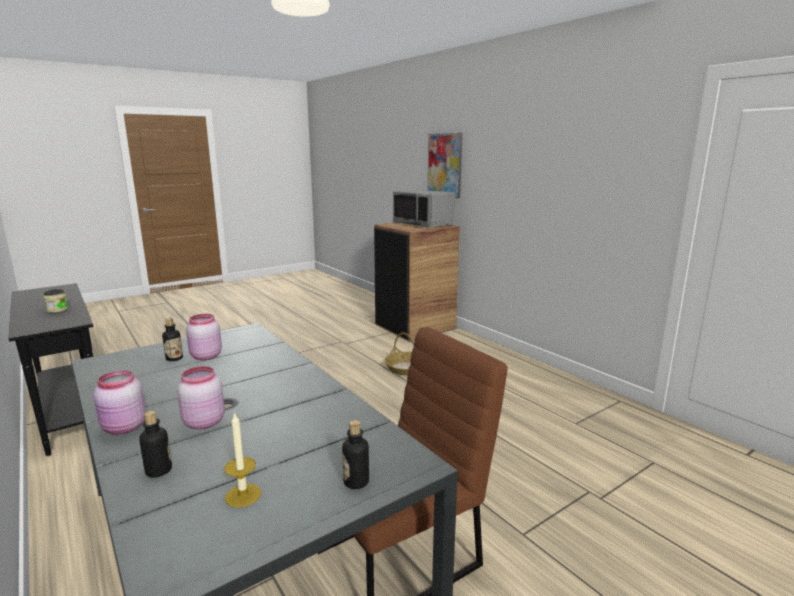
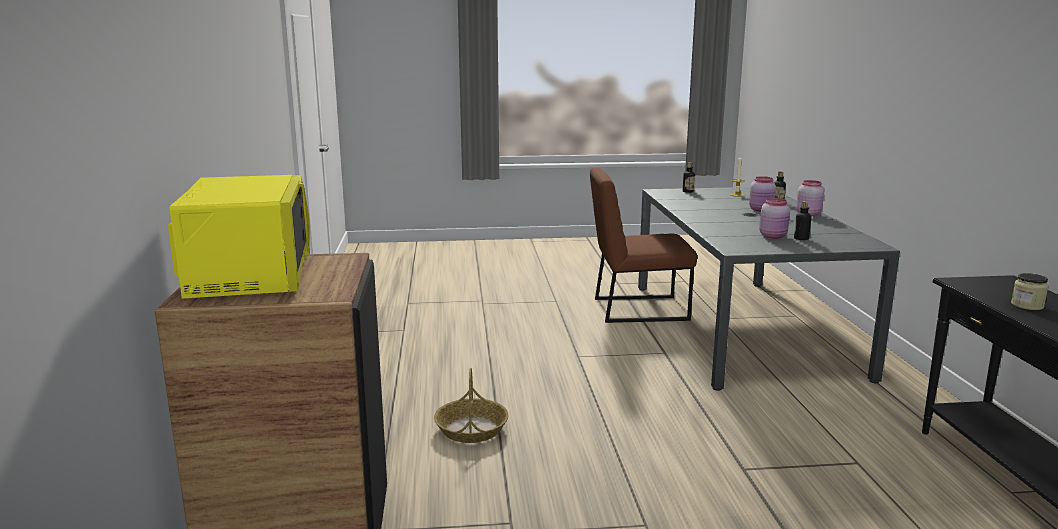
camera: 150 degrees left, 0 degrees up
(424, 224) = (248, 277): grey microwave -> yellow microwave
(445, 165) = (151, 116): picture -> none

